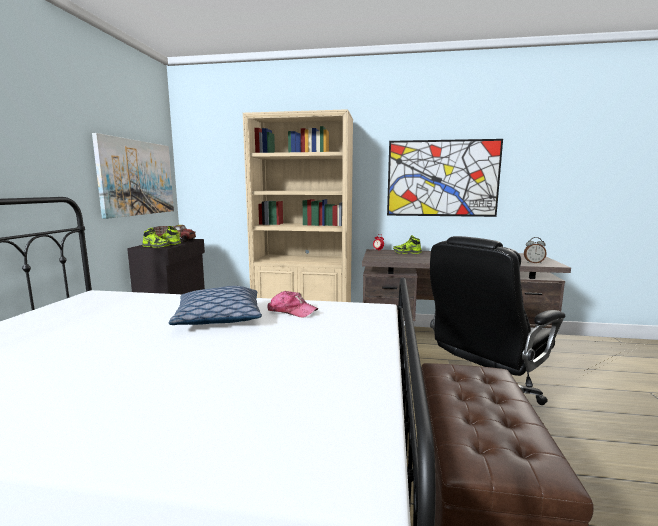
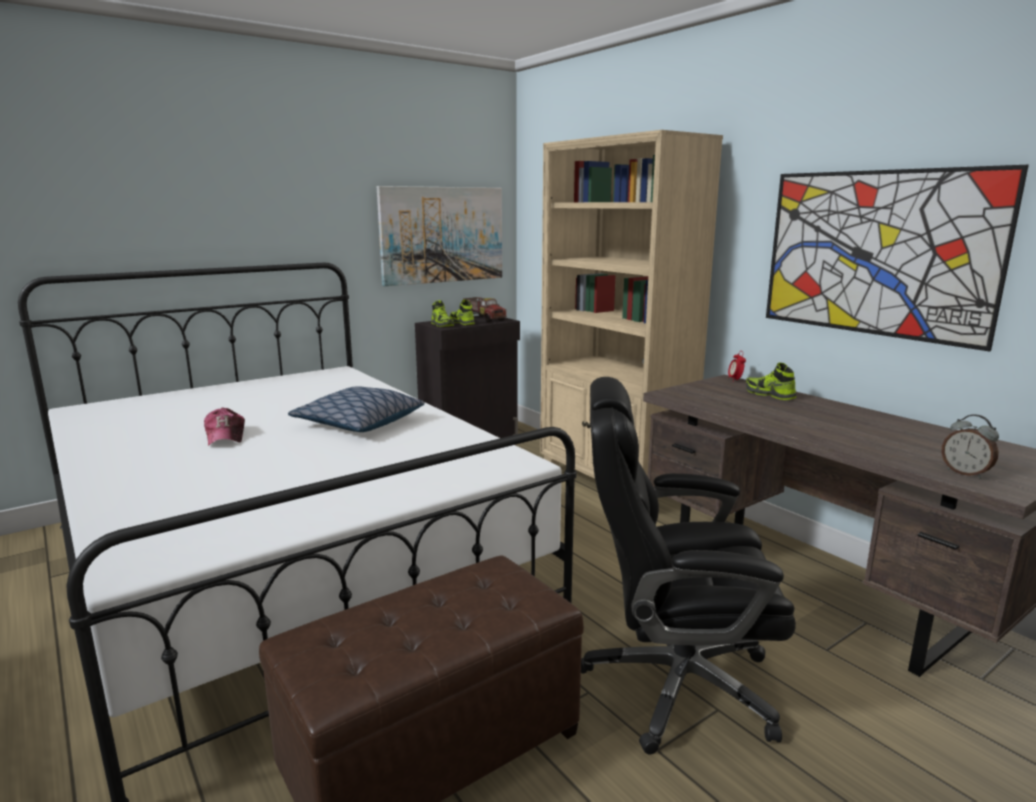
camera: 45 degrees right, 5 degrees up
(291, 311) = (430, 437): cap -> cap (226, 436)

